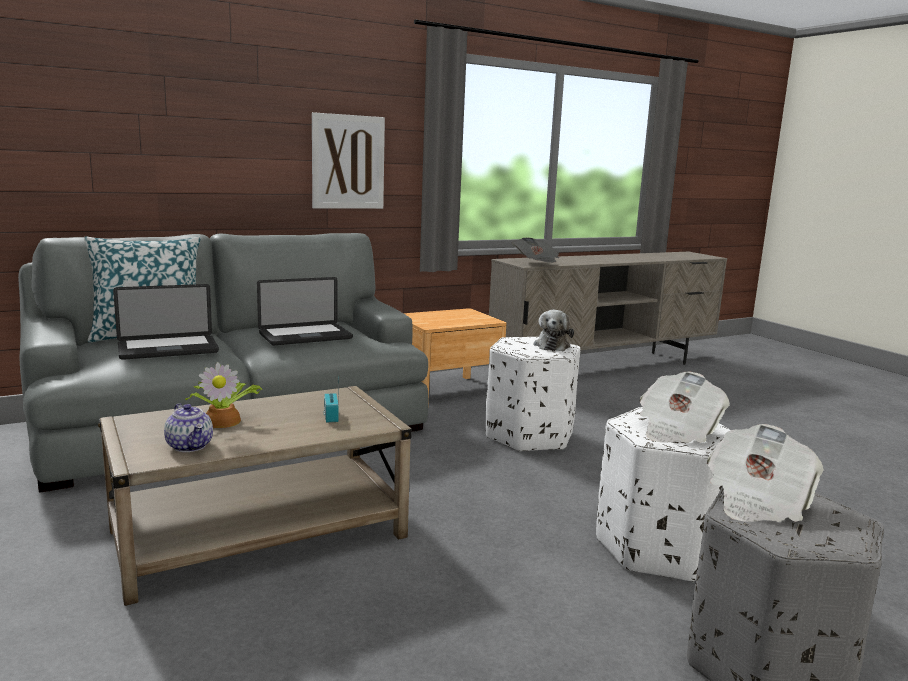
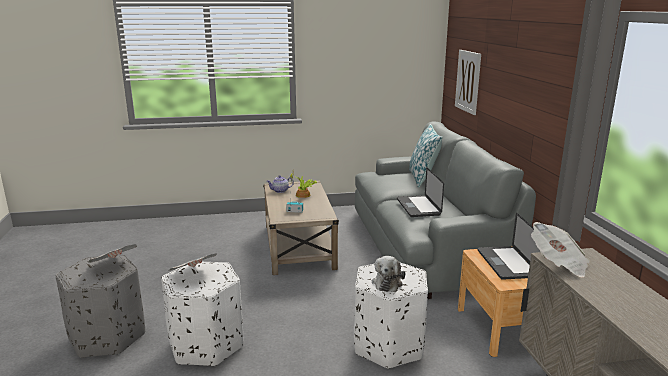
camera: 110 degrees right, 5 degrees up
(168, 349) = (393, 181): laptop -> laptop (507, 263)
(348, 162) = (543, 112): picture -> picture (468, 81)
(552, 345) = (387, 282): plush toy -> plush toy turned 105 degrees counterclockwise

